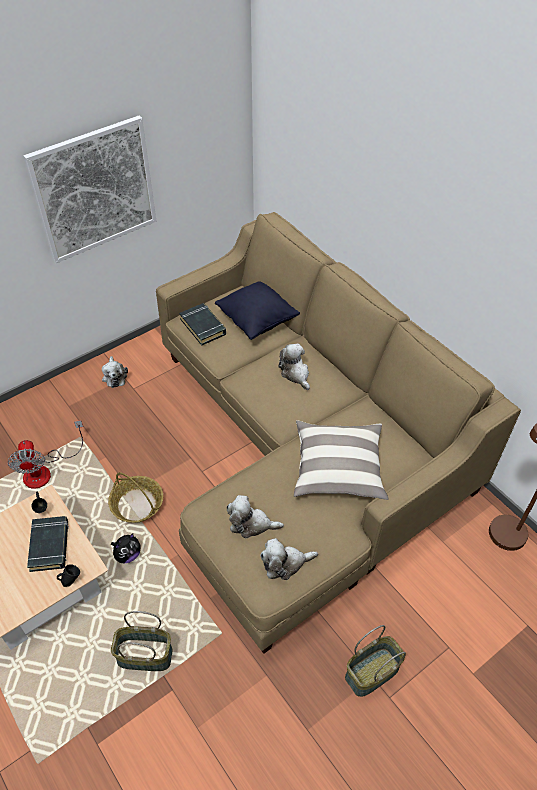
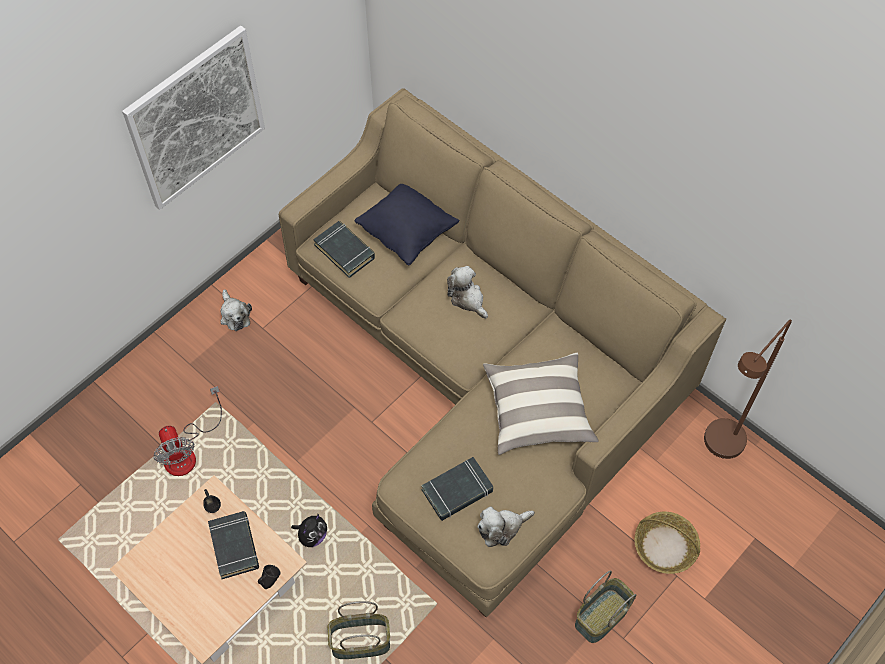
camera: 10 degrees left, 10 degrees up
(137, 504) = (307, 474): basket -> basket (665, 547)
(251, 524) = (457, 491): plush toy -> black book

